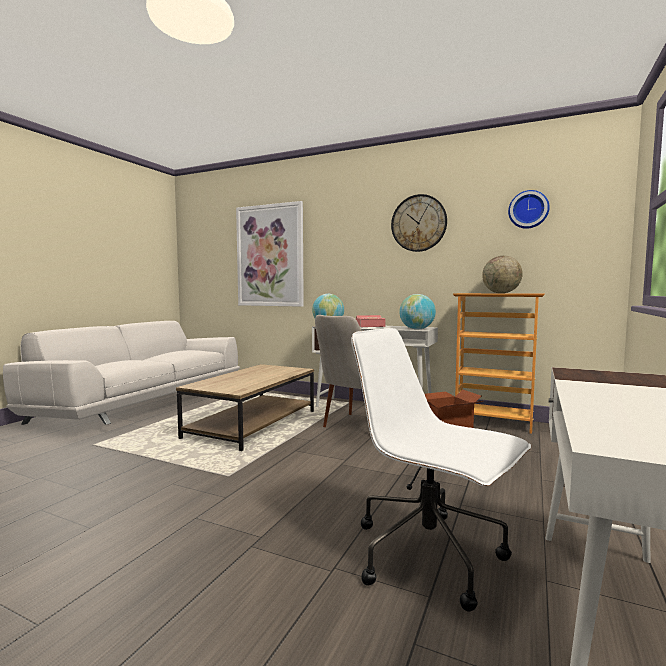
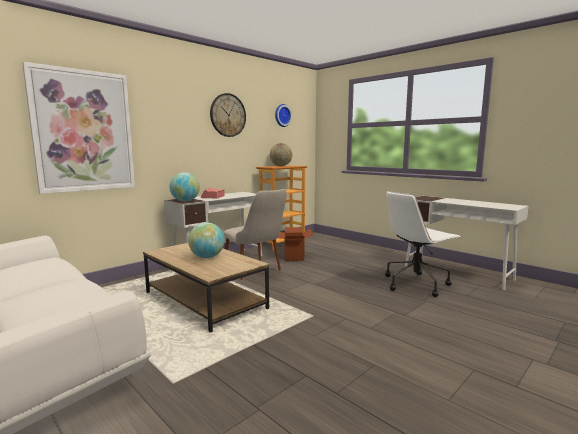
camera: 70 degrees left, 5 degrees up
(417, 329) = (250, 194): globe -> globe (207, 257)

